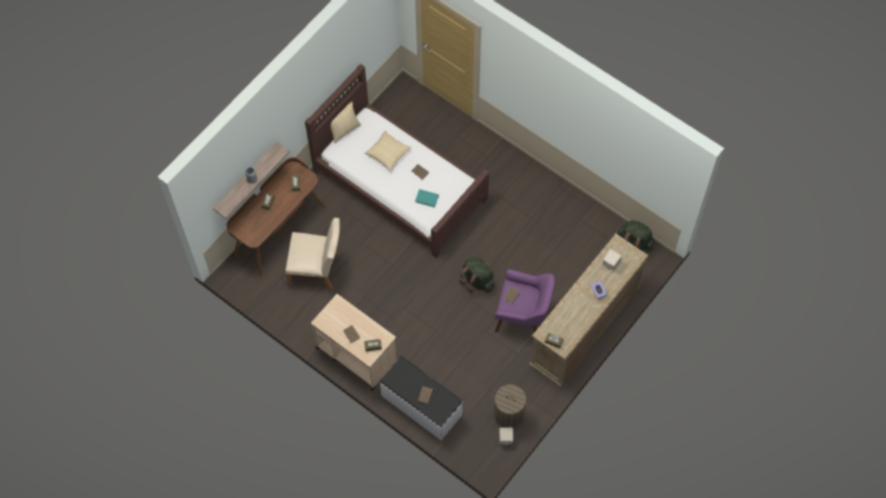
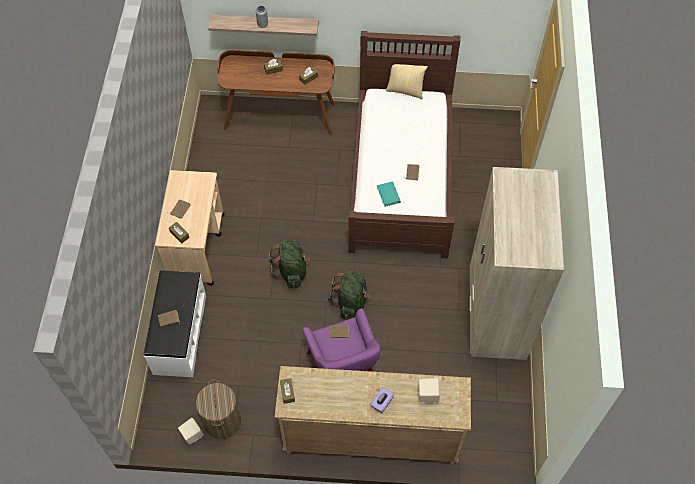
camera: 55 degrees right, 5 degrees down
(317, 269) = (263, 166): beige chair -> none
(388, 154) = (409, 136): pillow -> none
(550, 197) = (496, 313): none -> beige wardrobe
(634, 243) = (511, 427): green backpack -> green backpack (291, 271)

